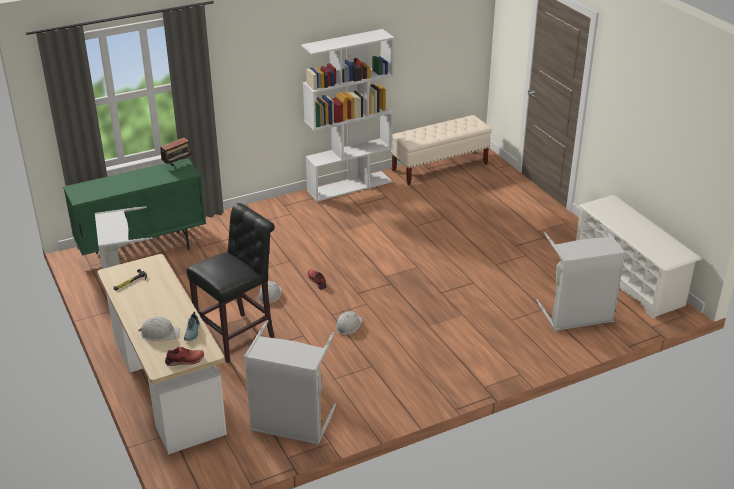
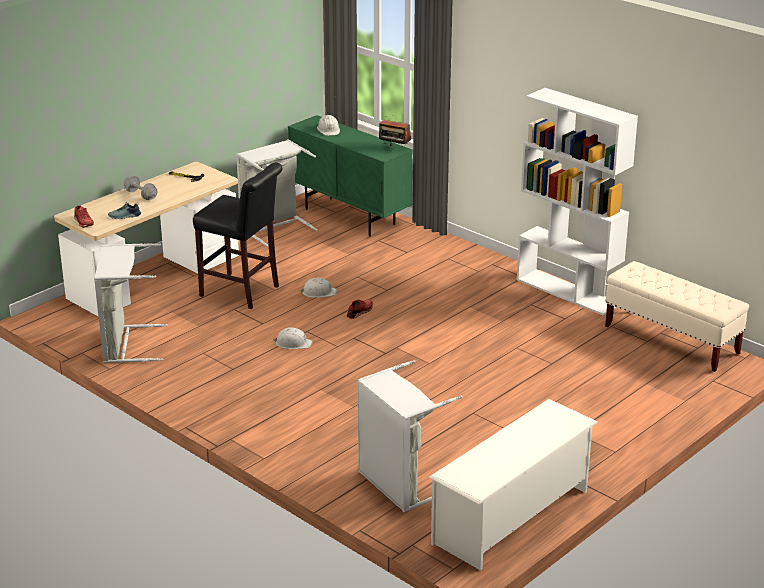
camera: 70 degrees right, 5 degrees down
(150, 315) = (141, 195): none -> grey dumbbell
(159, 333) = (117, 204): white hard hat -> white hard hat (329, 130)

